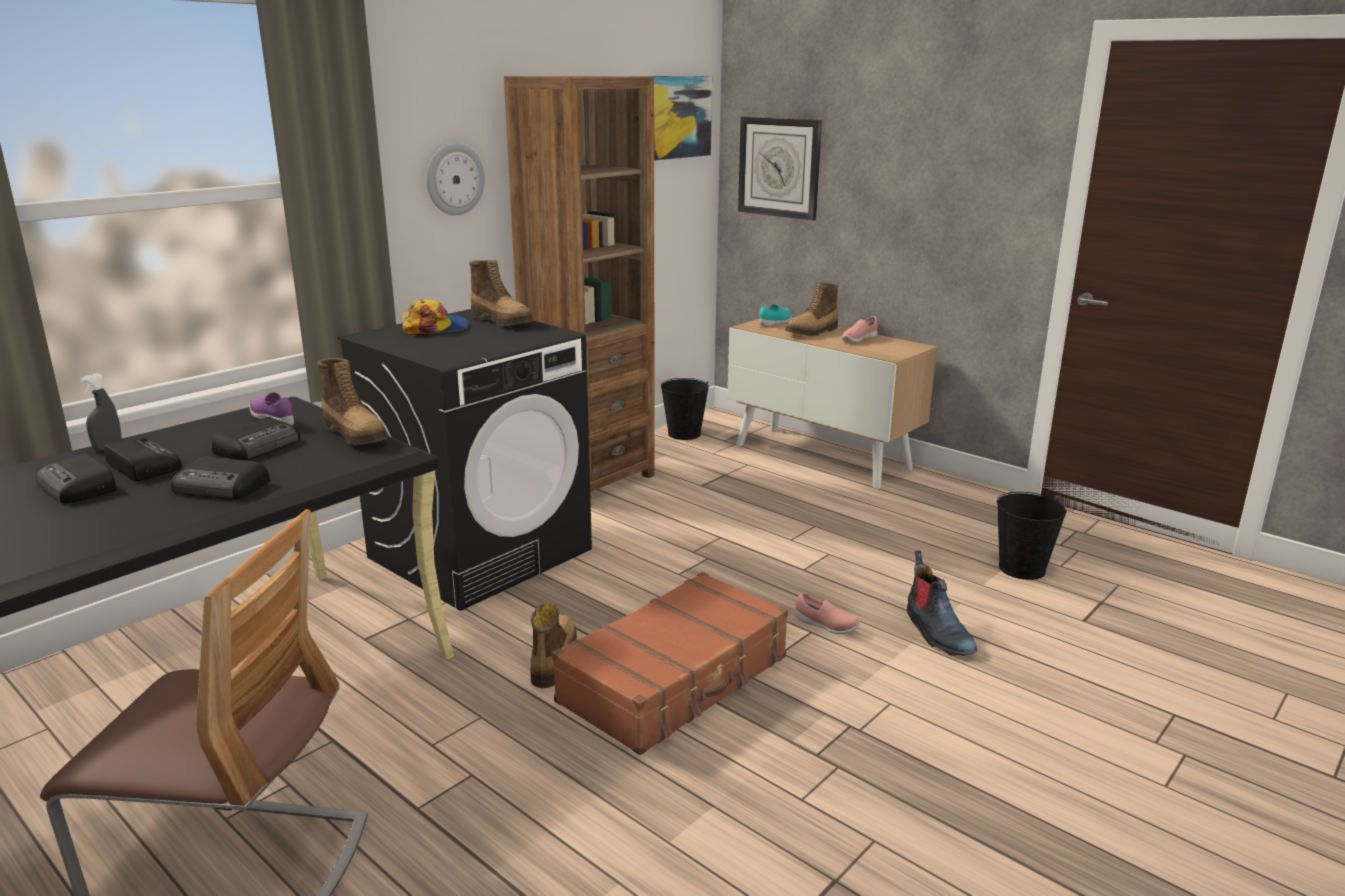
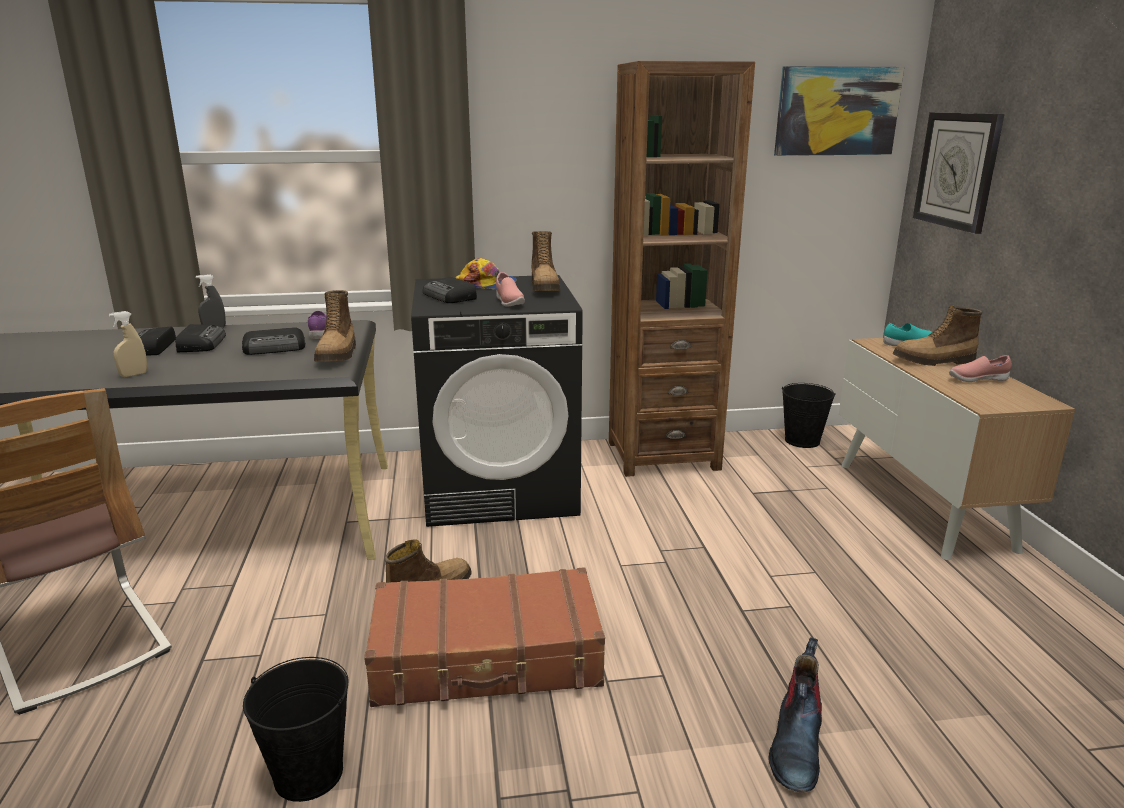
camera: 40 degrees right, 0 degrees up
(145, 516) = (134, 375): none -> beige spray bottle
(222, 487) = (201, 368): radio -> radio (450, 297)
(454, 179) = (560, 158): wall clock -> none
(826, 625) = (685, 676): pink shoe -> pink shoe (508, 302)
(1022, 569) = (1019, 727): black bucket -> black bucket (308, 774)

